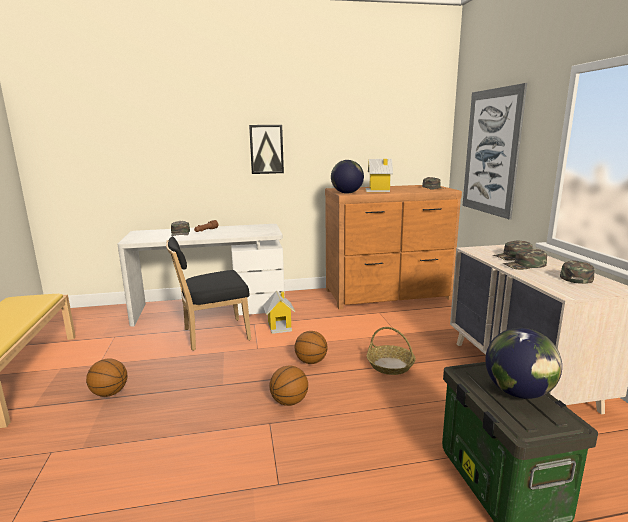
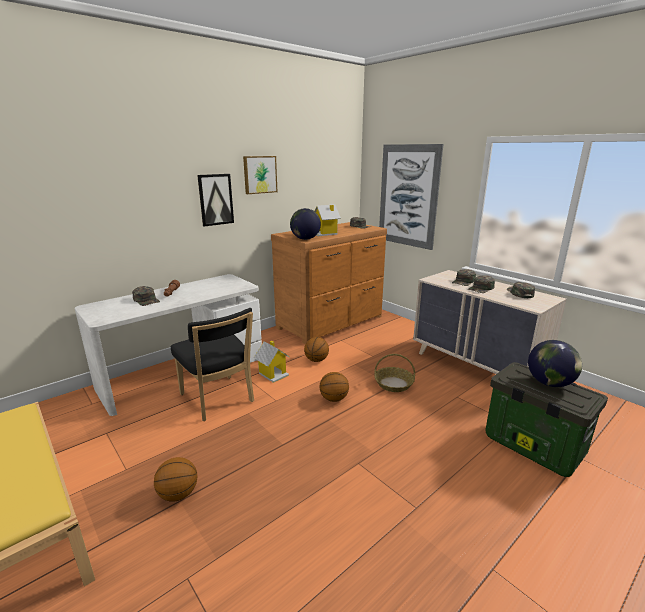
camera: 30 degrees left, 5 degrees up
(213, 335) = (218, 399): black chair -> black chair turned 75 degrees counterclockwise
(289, 402) = (354, 439): basketball -> basketball (316, 360)
(316, 126) = (259, 174): none -> picture

